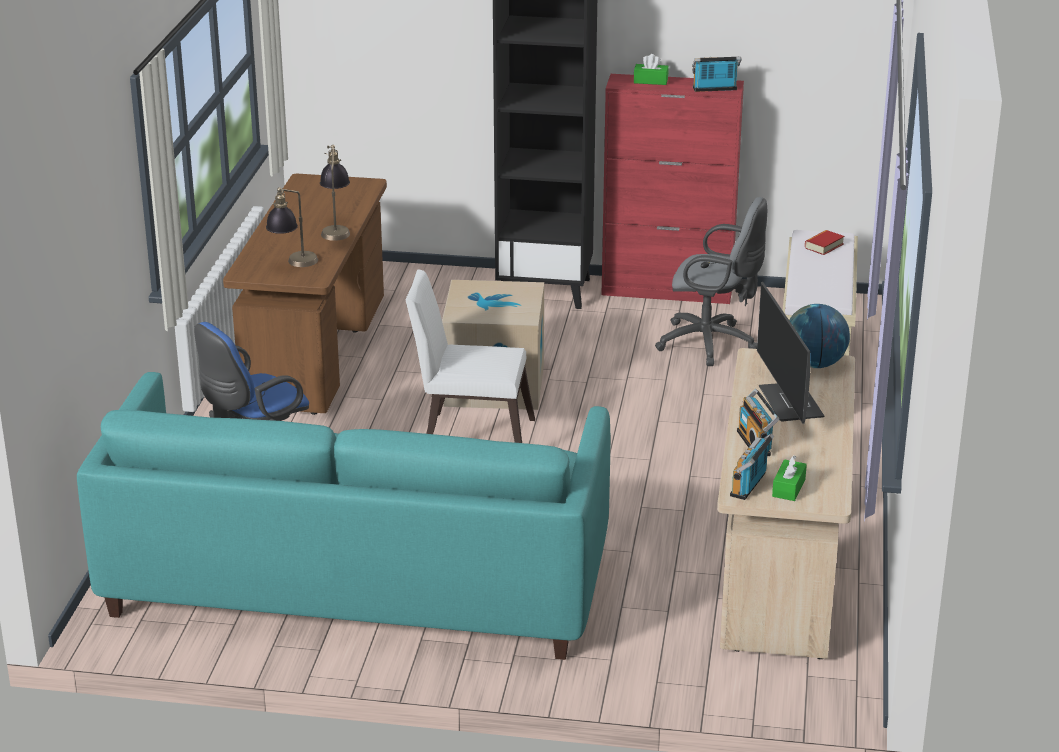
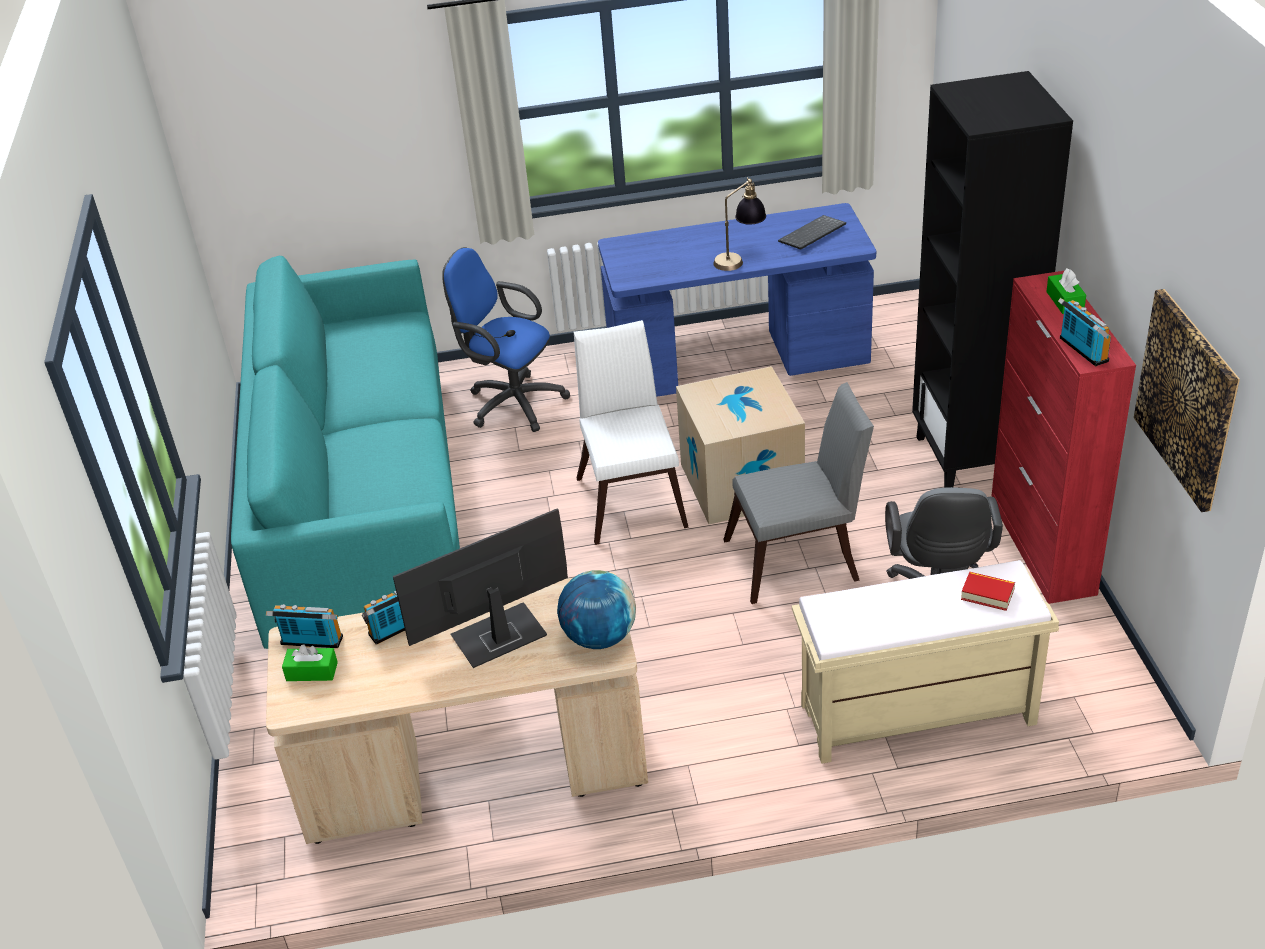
camera: 75 degrees right, 10 degrees up
(293, 265) = (648, 262): table lamp -> none
(315, 352) = (738, 362): brown desk -> blue desk
(330, 195) = (812, 235): none -> keyboard
(613, 380) = (800, 559): none -> grey chair
(814, 65) = (1187, 398): none -> picture

